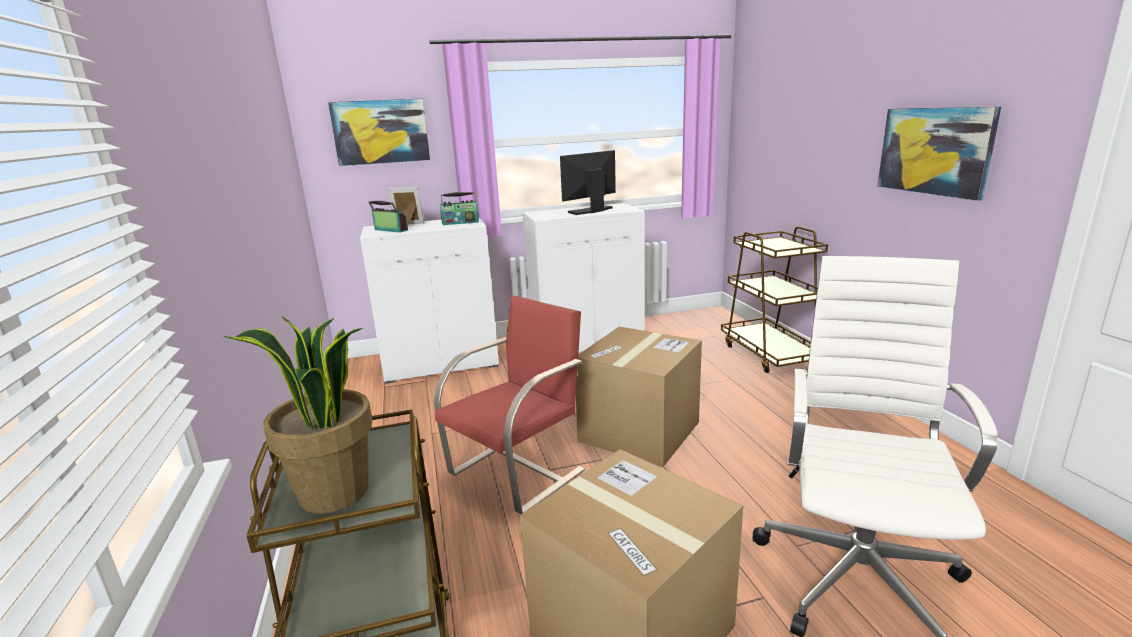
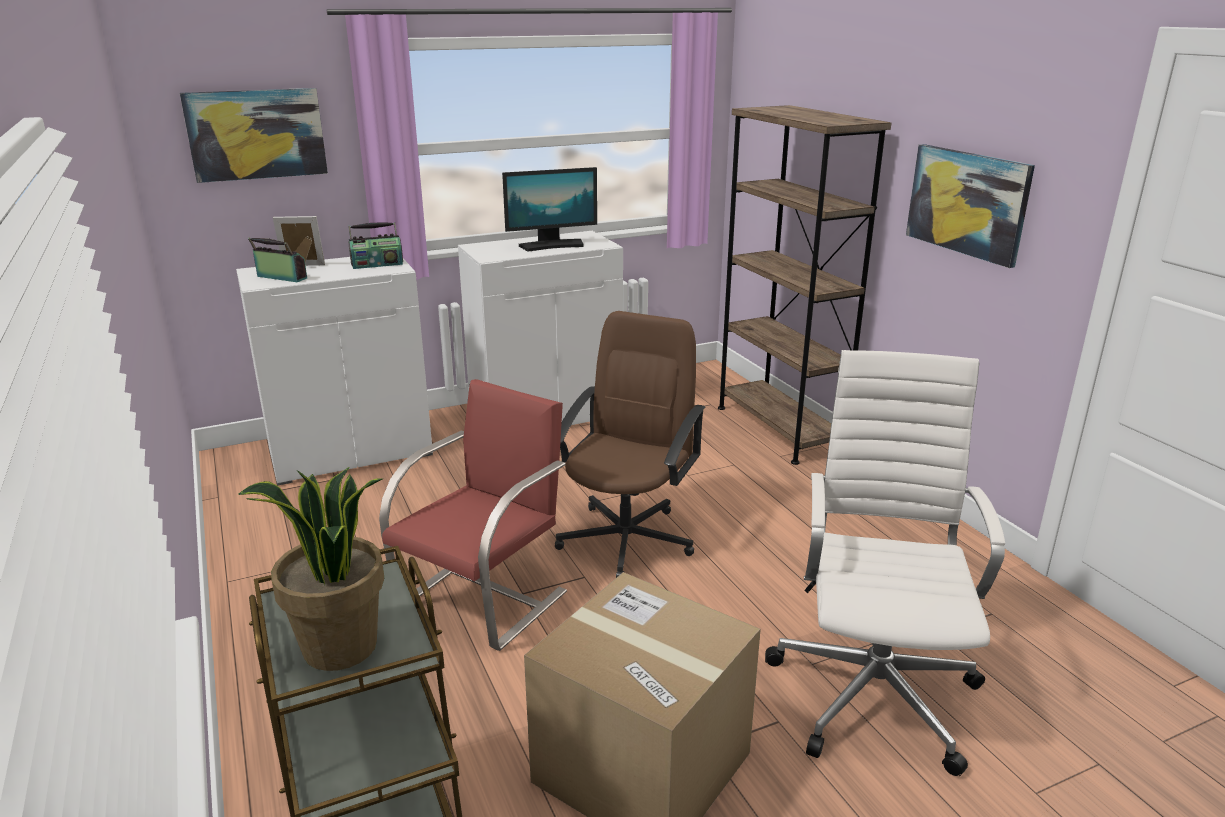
camera: 10 degrees left, 5 degrees up
(591, 211) = (552, 245): monitor -> monitor turned 150 degrees counterclockwise
(639, 431) = (627, 539): cardboard box -> brown office chair
(770, 354) = (779, 428): brown cart -> brown bookcase

